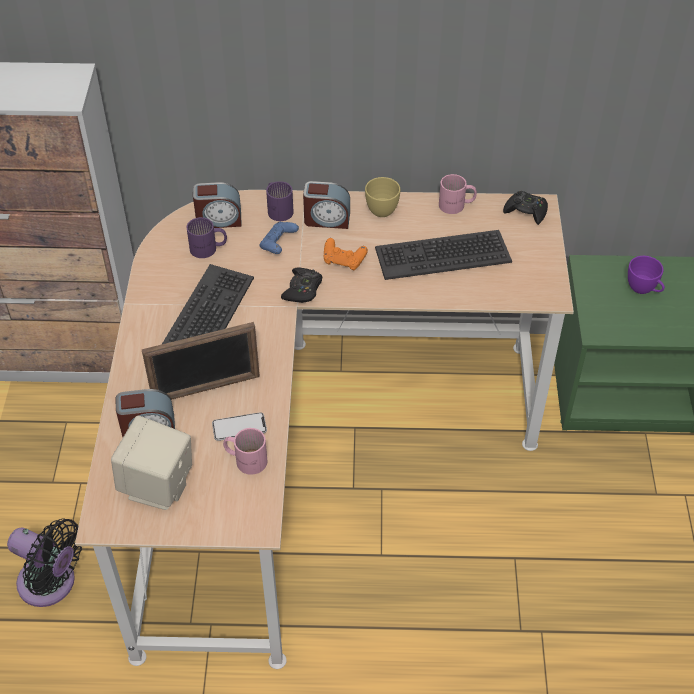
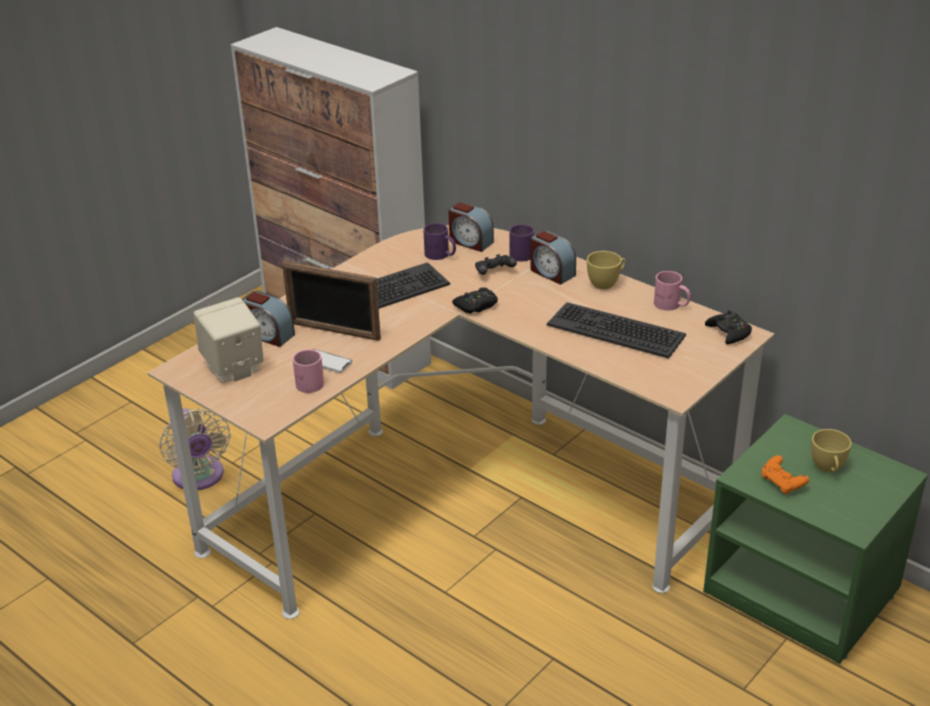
camera: 40 degrees right, 15 degrees down
(51, 584) = (199, 478): black fan -> beige fan
(278, 244) = (494, 273): blue game controller -> black game controller
(344, 261) = (530, 302): orange game controller -> orange game controller (782, 483)
(643, 289) = (828, 468): purple cup -> yellow cup

